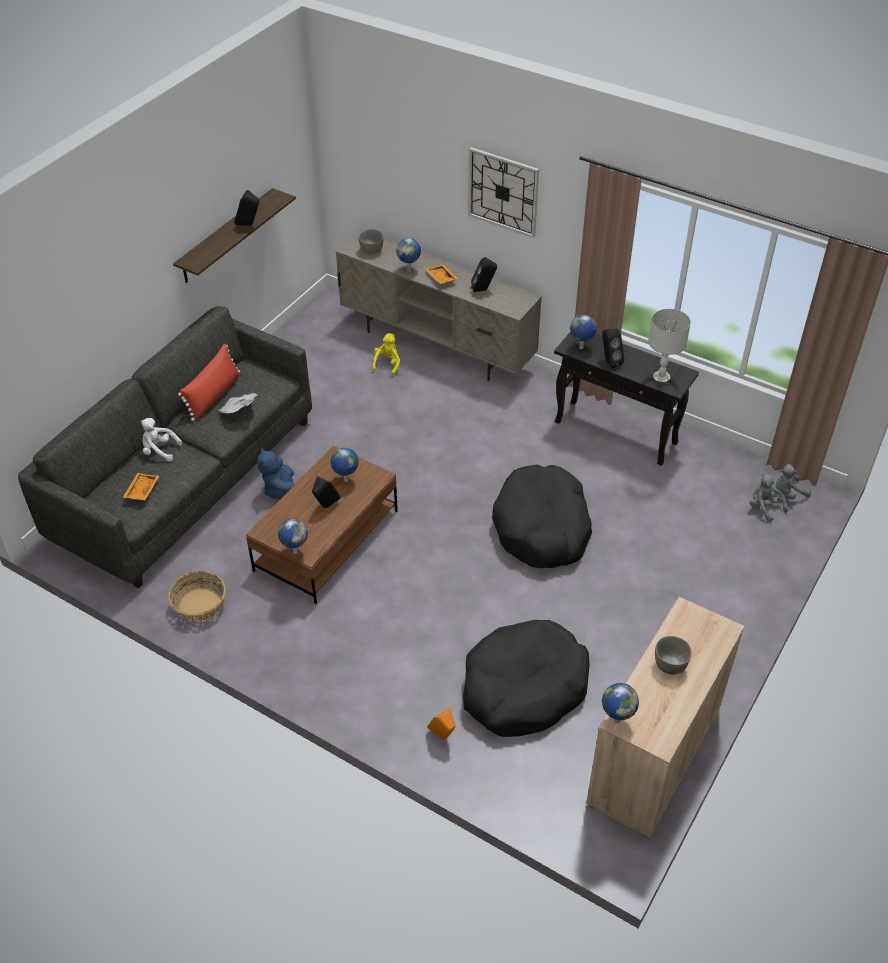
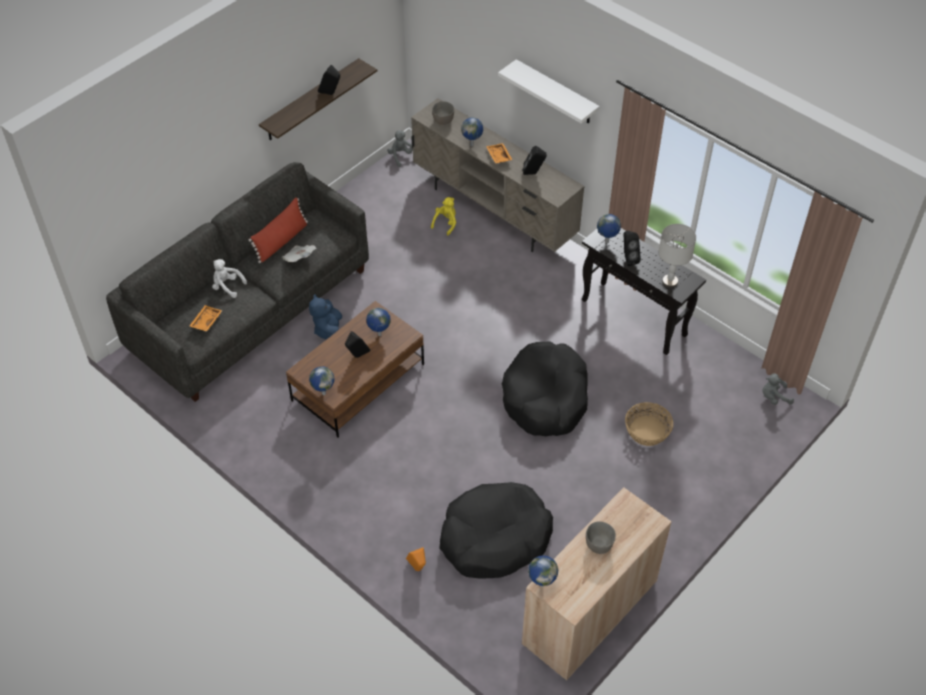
camera: 10 degrees right, 5 degrees up
(200, 605) = (242, 424): basket -> basket (647, 431)
(503, 192) = (556, 93): wall clock -> white shelf
(764, 507) = (748, 408): grey plush toy -> grey plush toy (401, 156)

